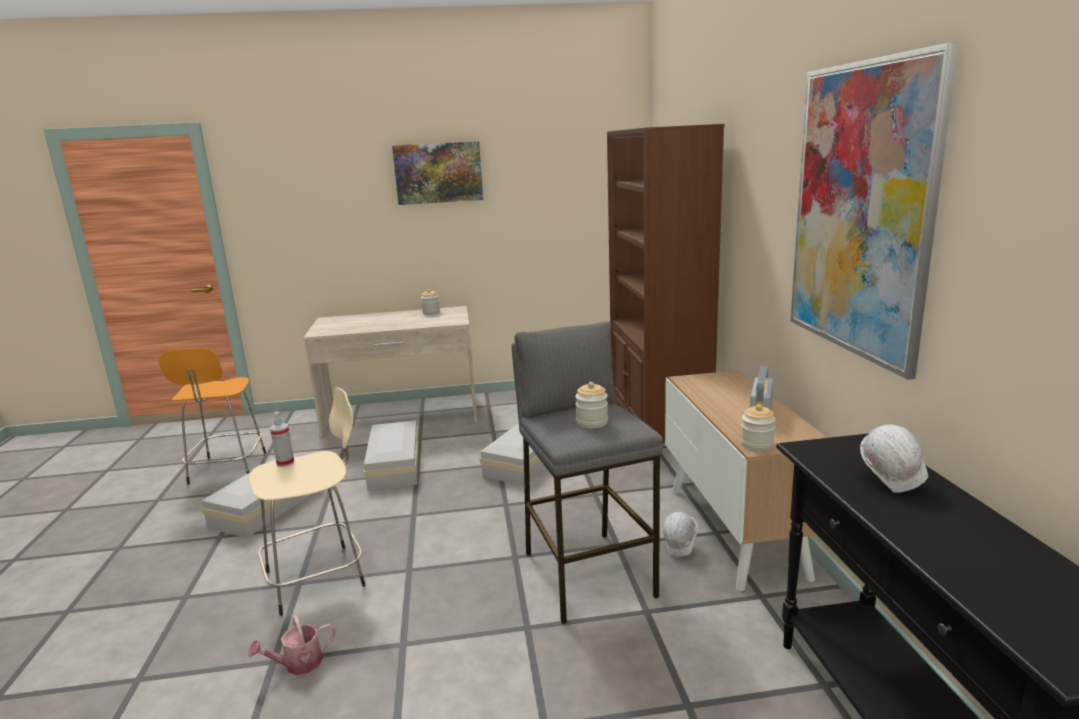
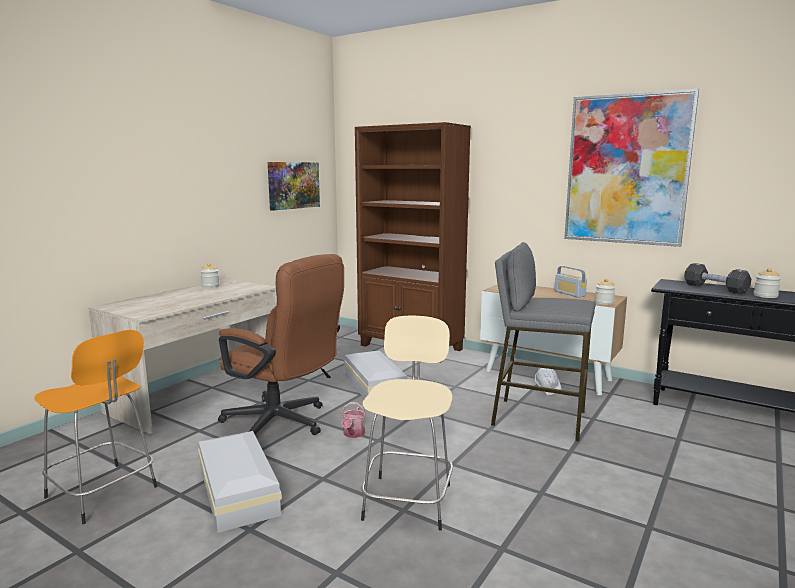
camera: 50 degrees left, 5 degrees down
(285, 463) = (380, 396): spray bottle -> none
(298, 664) = (518, 538): watering can -> watering can (353, 434)
(393, 466) = (283, 424): white storage box -> brown office chair
(438, 173) = (201, 151): picture -> picture (293, 185)
(592, 422) = (561, 302): jar -> jar (765, 296)
(891, 482) = (715, 288): white hard hat -> black dumbbell

